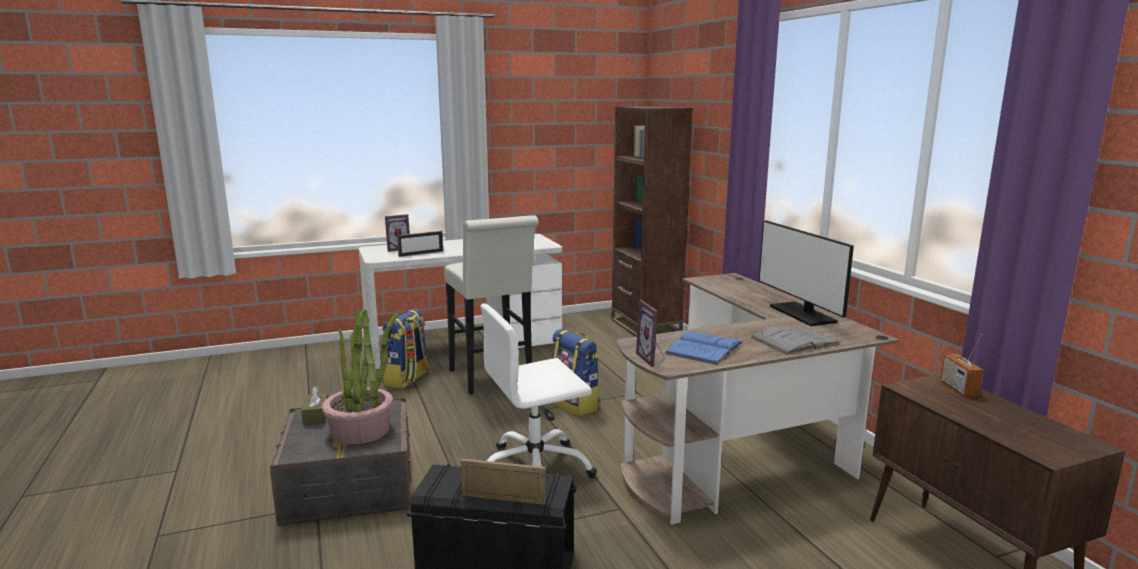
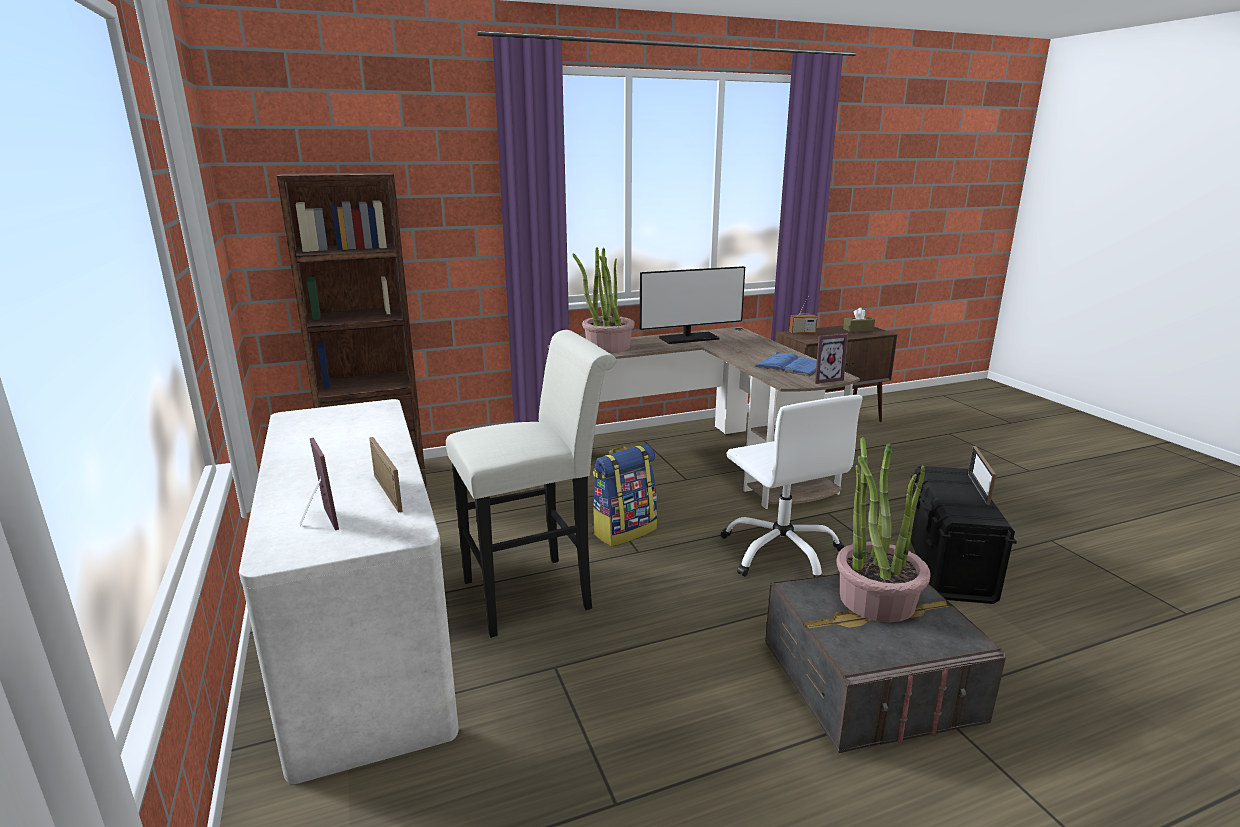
camera: 90 degrees left, 5 degrees up
(316, 416) = (859, 645): brown tissue box -> brown tissue box (858, 329)
(407, 379) = (520, 681): backpack -> none
(742, 288) = (607, 346): none -> potted plant
(794, 341) = (757, 345): grey book -> none

